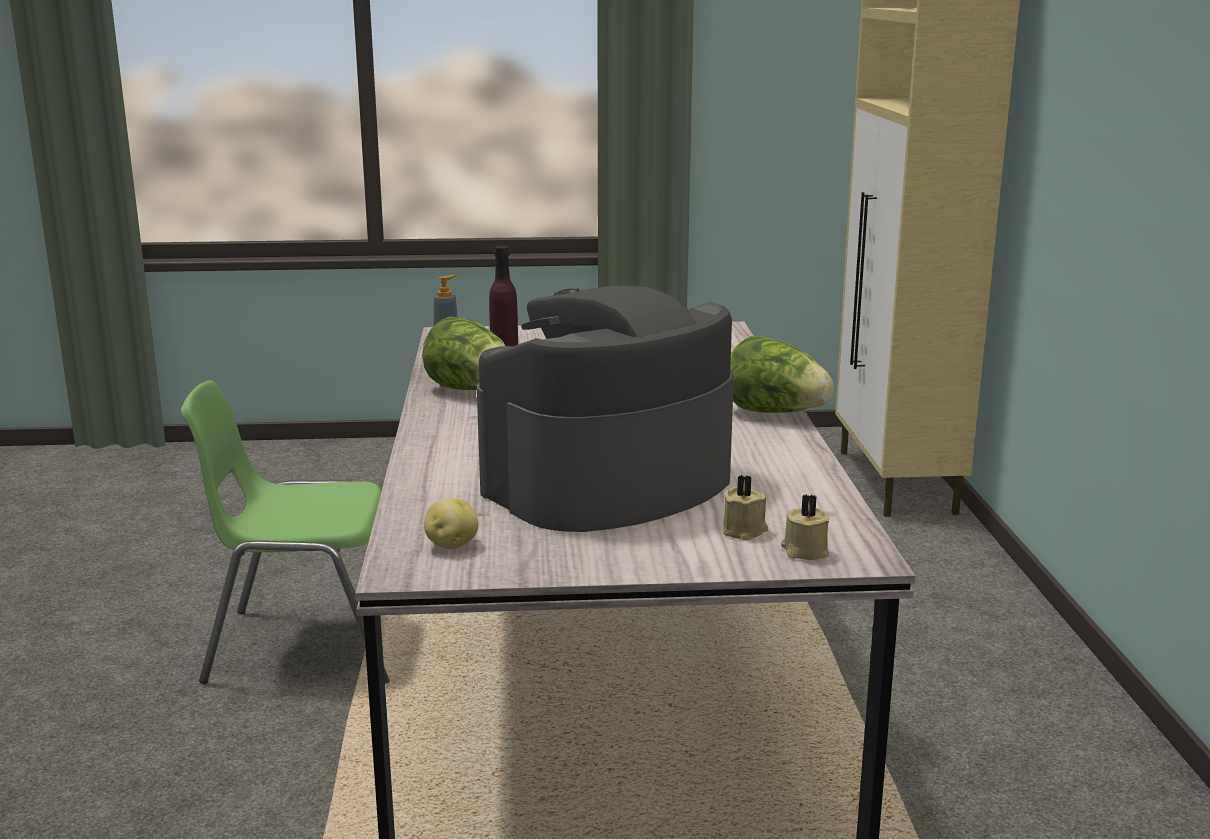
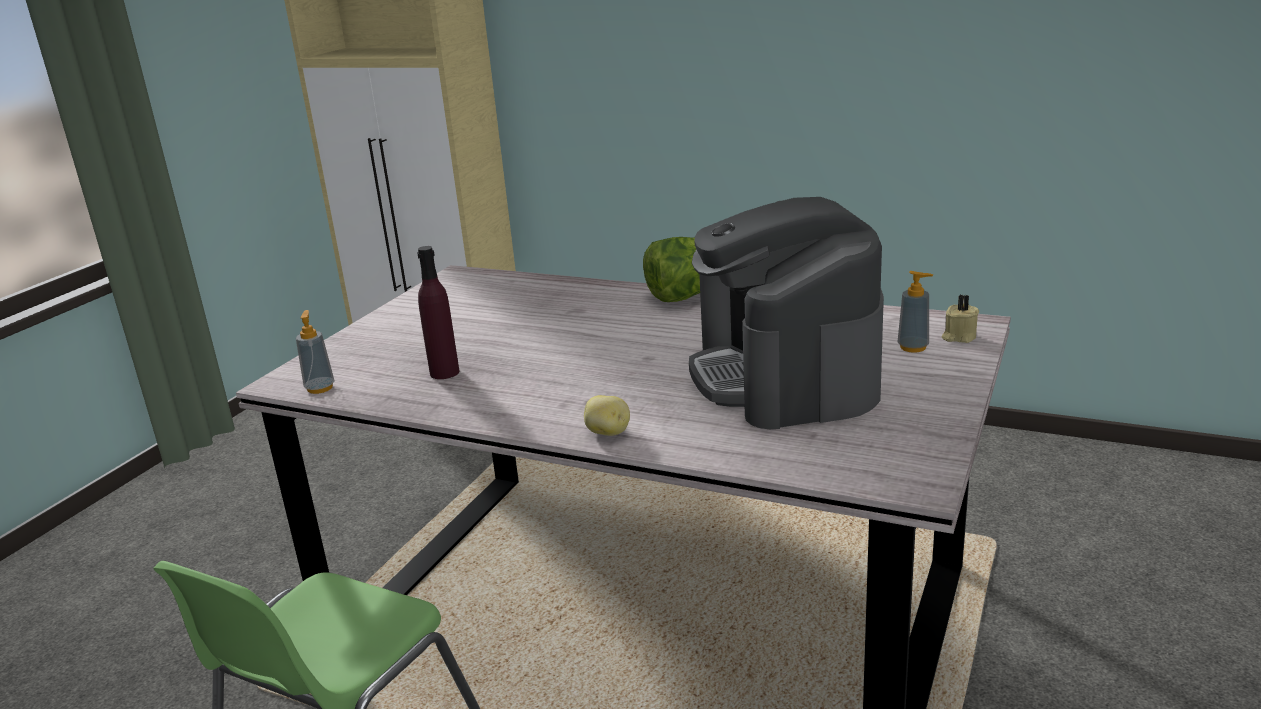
camera: 60 degrees left, 5 degrees up
(451, 545) = (875, 457): potato -> potato (608, 433)
(471, 390) = (487, 396): lettuce -> none
(745, 531) = (913, 347): beige candle -> soap dispenser

